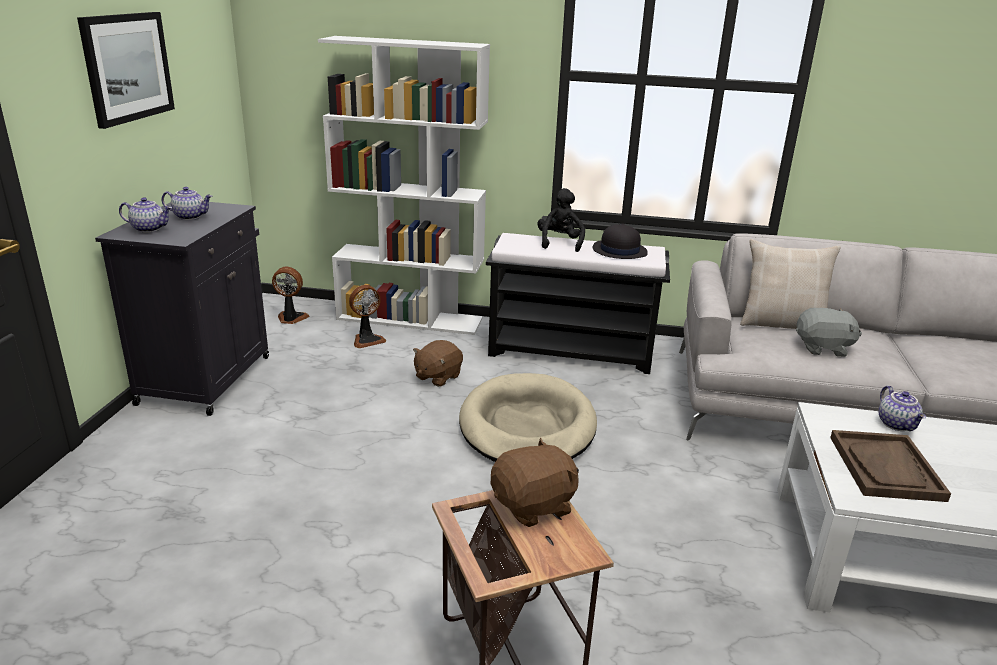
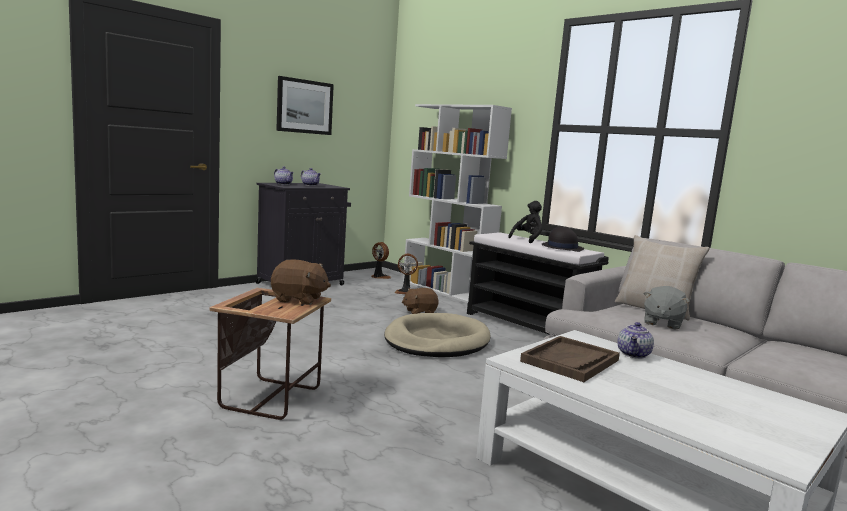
camera: 35 degrees right, 15 degrees down
(823, 348) = (662, 323): grey plush toy -> grey plush toy turned 75 degrees clockwise

